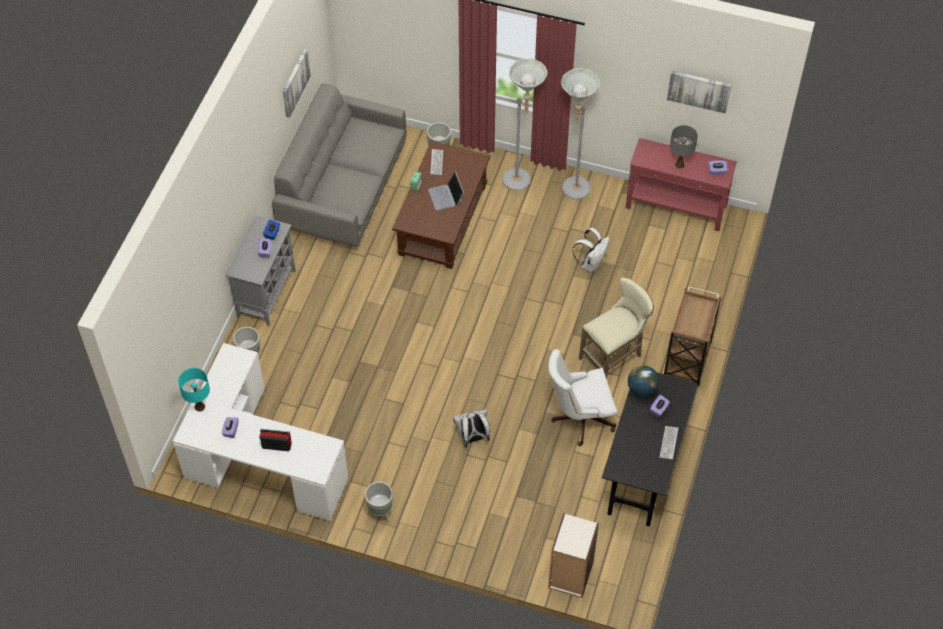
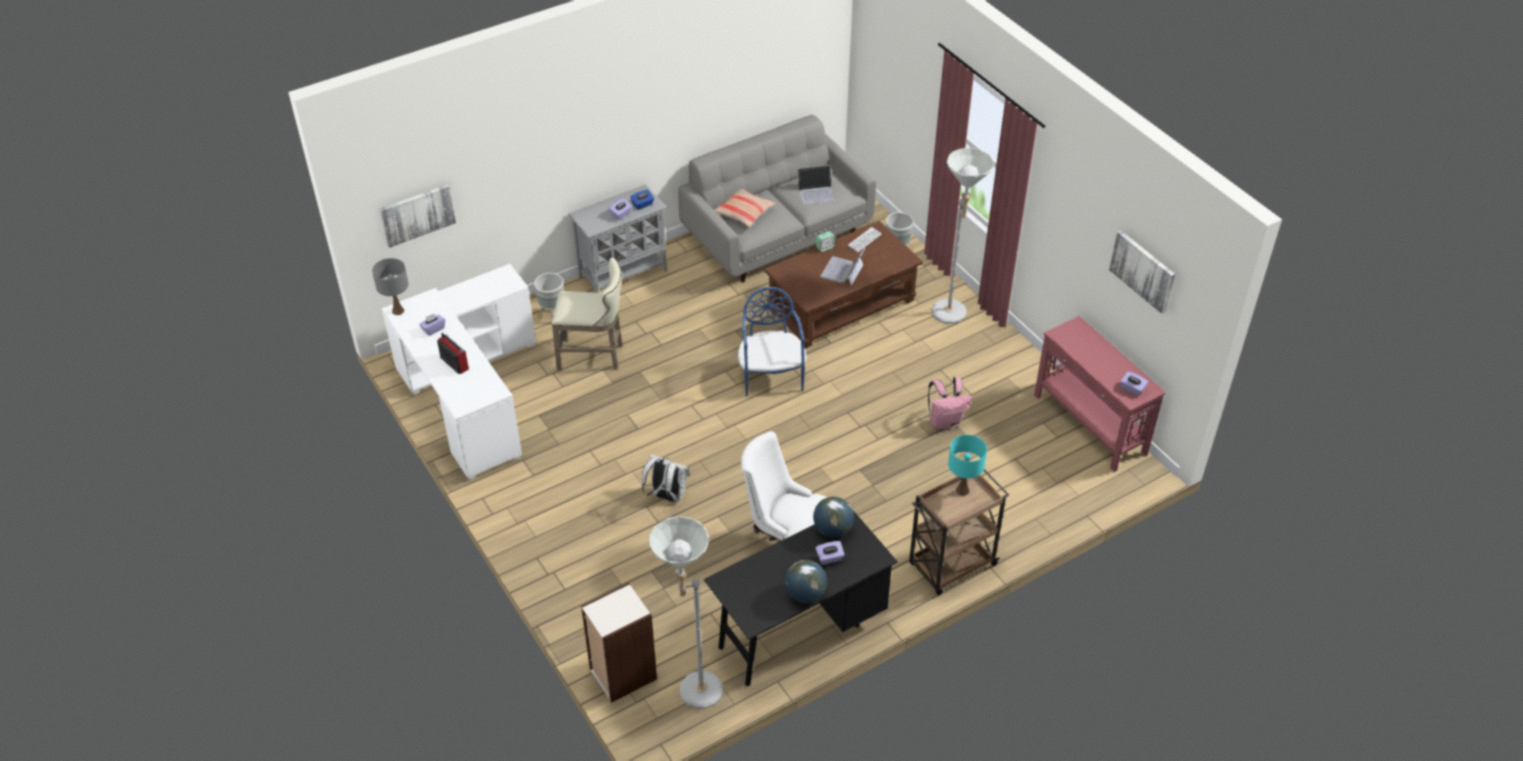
camera: 40 degrees right, 10 degrees down
(200, 407) = (432, 297): turquoise table lamp -> turquoise table lamp (962, 490)
(295, 82) = (763, 81): picture -> picture (417, 214)
(333, 192) = (744, 212): none -> pillow
(367, 144) = (816, 192): none -> laptop
(380, 513) = (517, 502): grey planter -> none
(450, 304) = (771, 376): none -> blue chair
(572, 192) = (993, 352): grey floor lamp -> grey floor lamp (691, 692)
(591, 263) = (945, 421): white backpack -> pink backpack
(614, 357) = (879, 514): beige stool -> beige stool (594, 356)
(668, 443) = (805, 594): keyboard -> globe
(679, 165) = (1097, 361): grey table lamp -> grey table lamp (397, 311)

